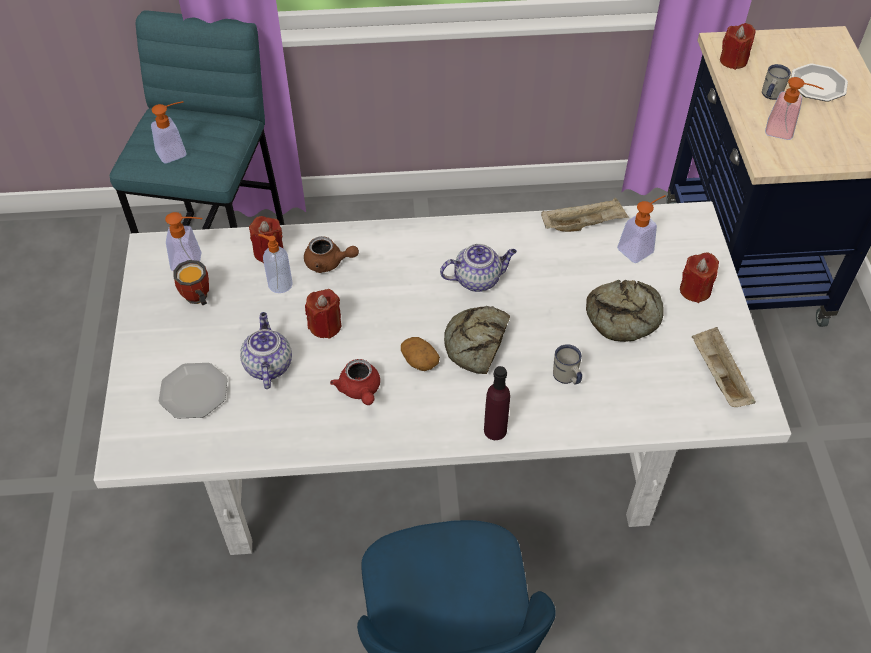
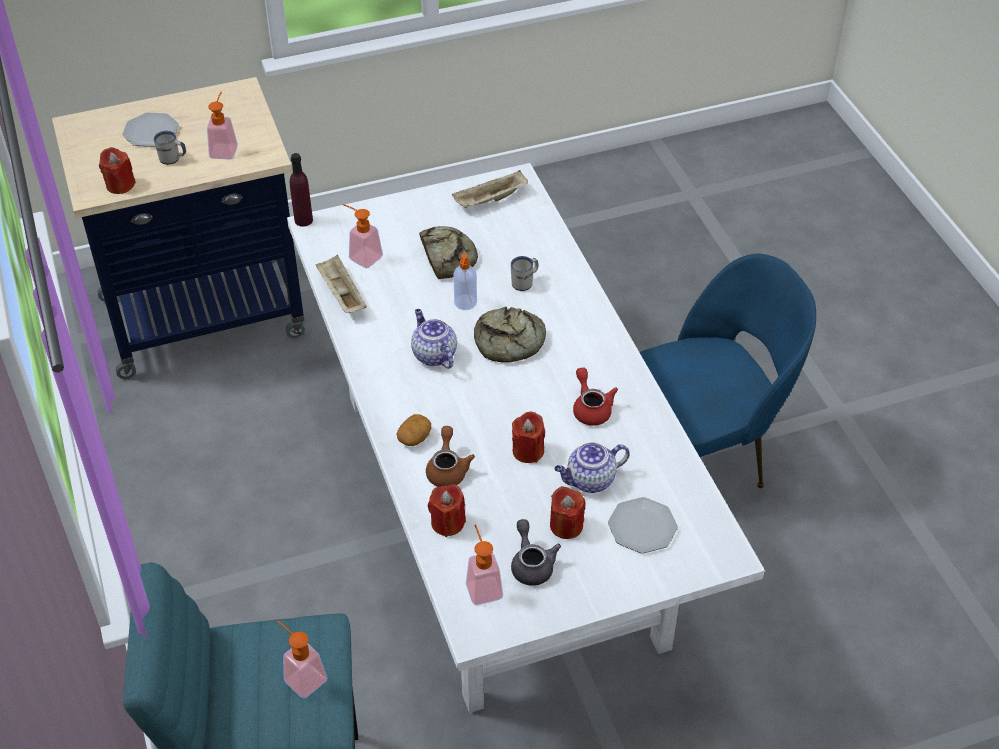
camera: 105 degrees left, 5 degrees down
(196, 299) = (531, 564): mug -> grey teapot
(279, 284) = (488, 501): soap dispenser -> soap dispenser (465, 303)
(360, 390) = (591, 408): red teapot -> red teapot turned 75 degrees counterclockwise
(419, 360) = (543, 376): potato -> potato (414, 438)
(495, 430) = (595, 316): purple bottle -> purple bottle (303, 220)
(695, 290) = (402, 219): red candle -> red candle (566, 525)

